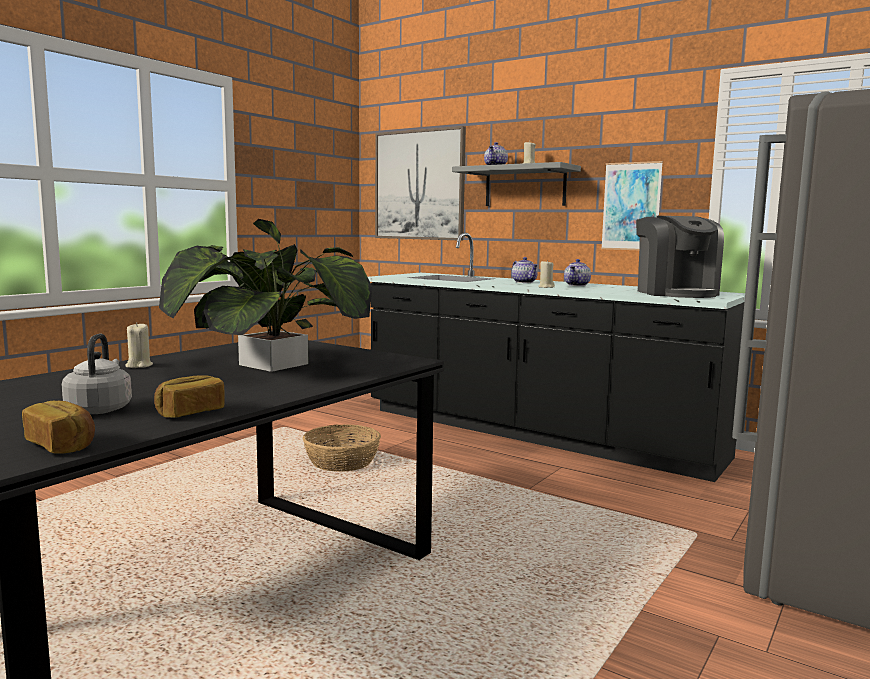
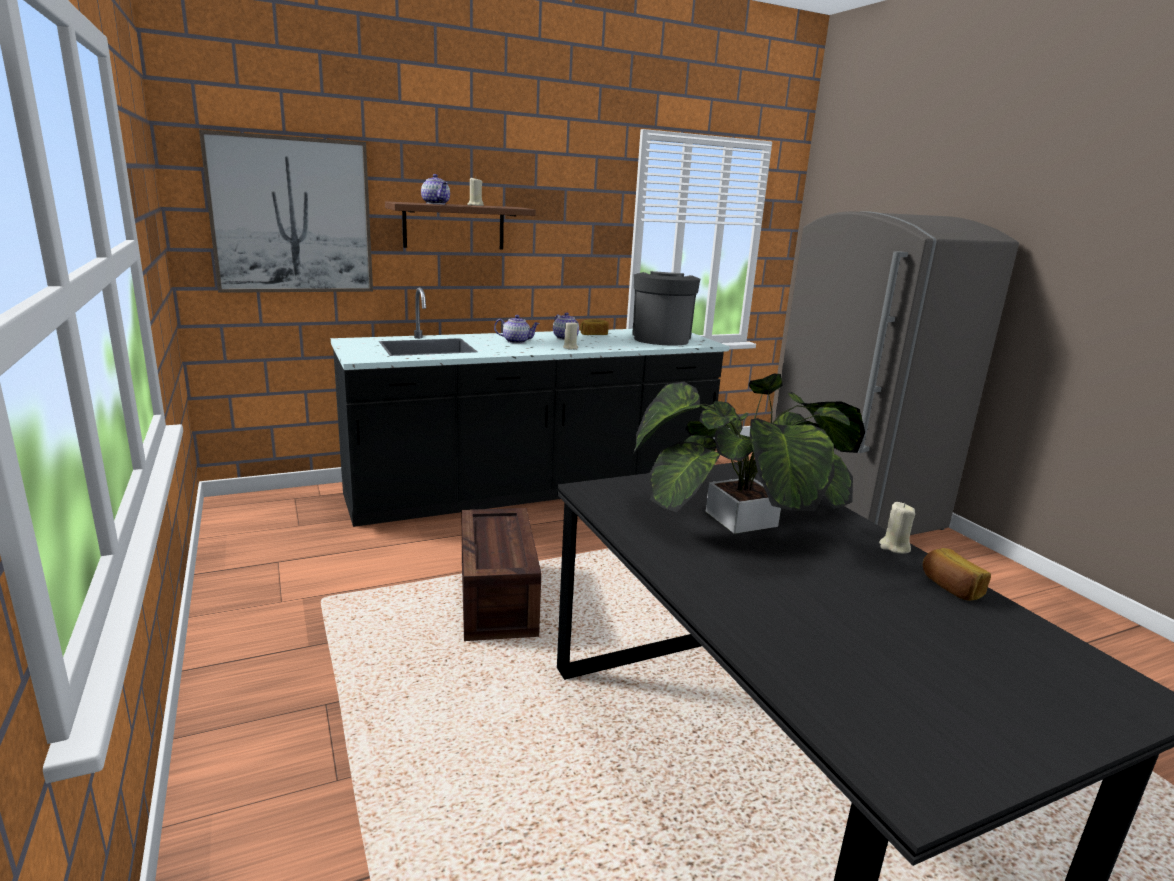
camera: 60 degrees left, 10 degrees up
(62, 445) = (1069, 656): bread -> bread (593, 335)
(100, 409) = (932, 627): grey kettle -> none
(139, 366) = (707, 582): beige candle -> beige candle (894, 547)
(342, 462) = (495, 598): basket -> crate
(525, 187) = (454, 226): grey shelf -> brown shelf
(631, 206) = (568, 251): picture -> none
(675, 293) = (661, 338): coffee machine -> coffee machine turned 105 degrees counterclockwise

